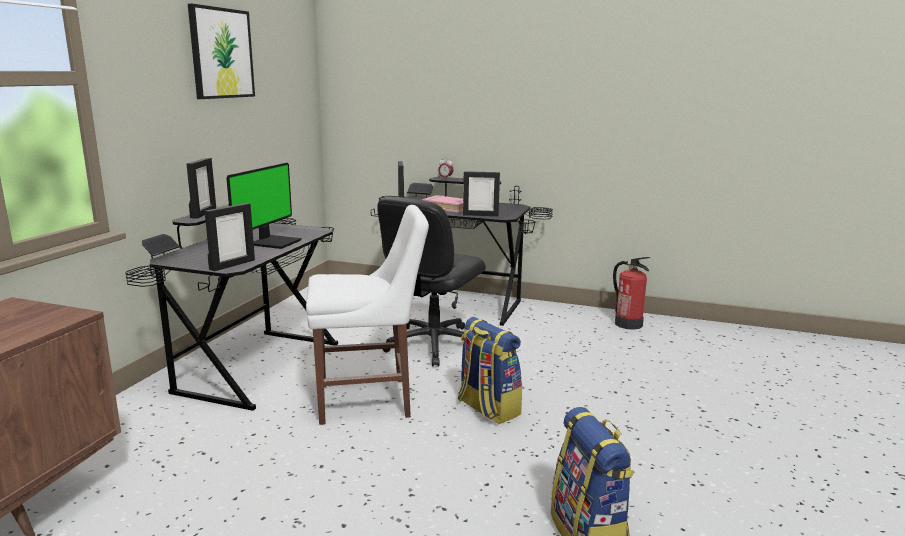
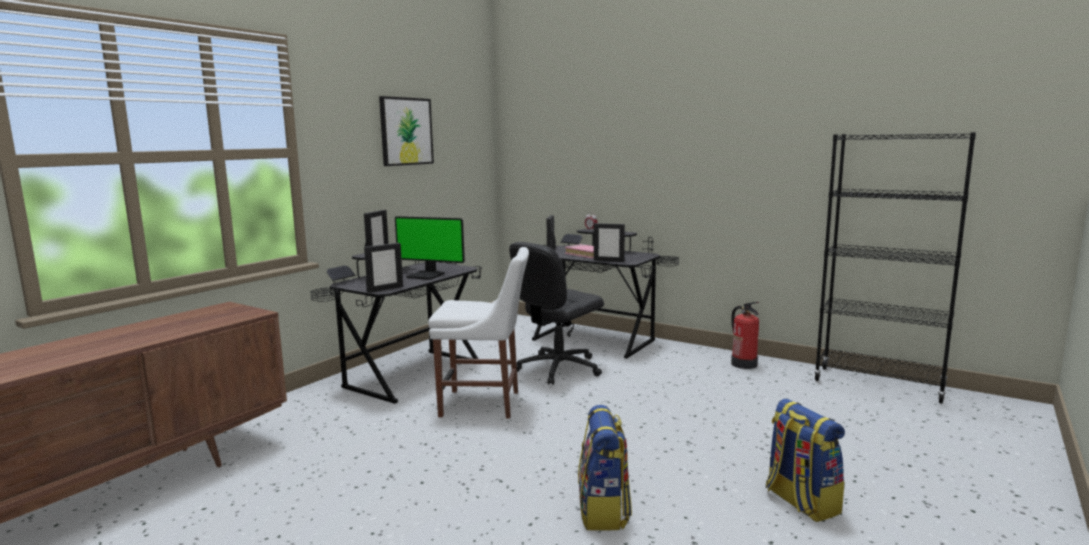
camera: 15 degrees right, 5 degrees down
(274, 242) = (427, 275): monitor -> monitor turned 75 degrees clockwise
(487, 408) = (575, 418): backpack -> backpack (800, 502)
(769, 338) = (878, 385): none -> black bookcase

